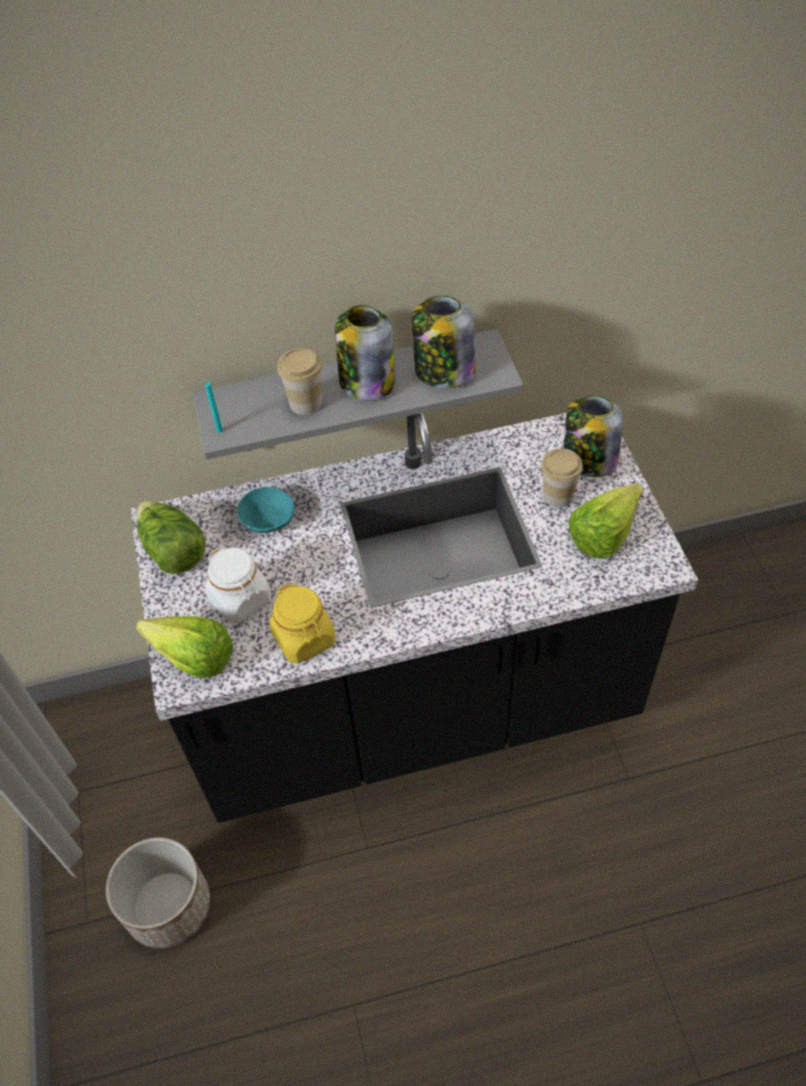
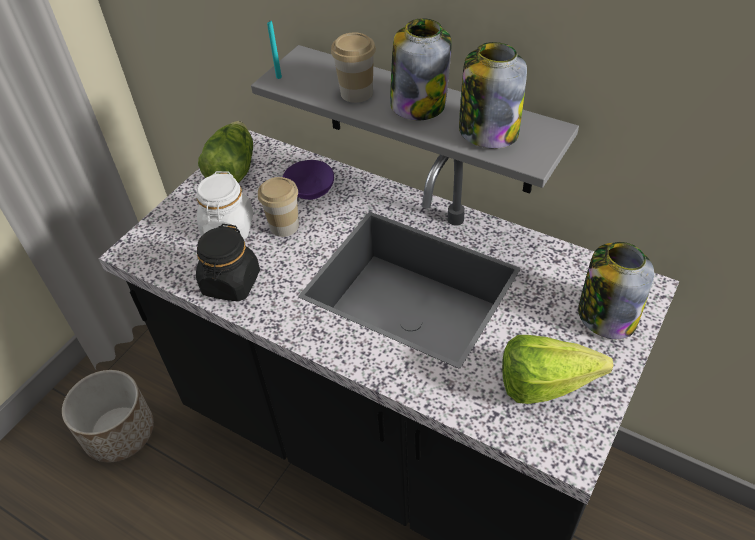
camera: 45 degrees right, 5 degrees down
(188, 654) = (158, 238): lettuce -> none
(269, 518) = (312, 189): turquoise bowl -> purple bowl
(304, 639) = (231, 283): yellow jar -> black jar
(558, 496) = (542, 324): cup -> cup (284, 226)

